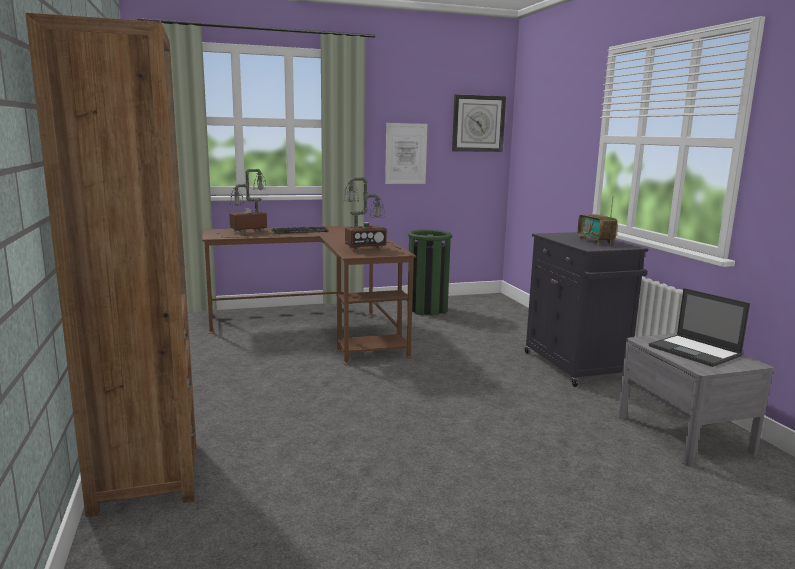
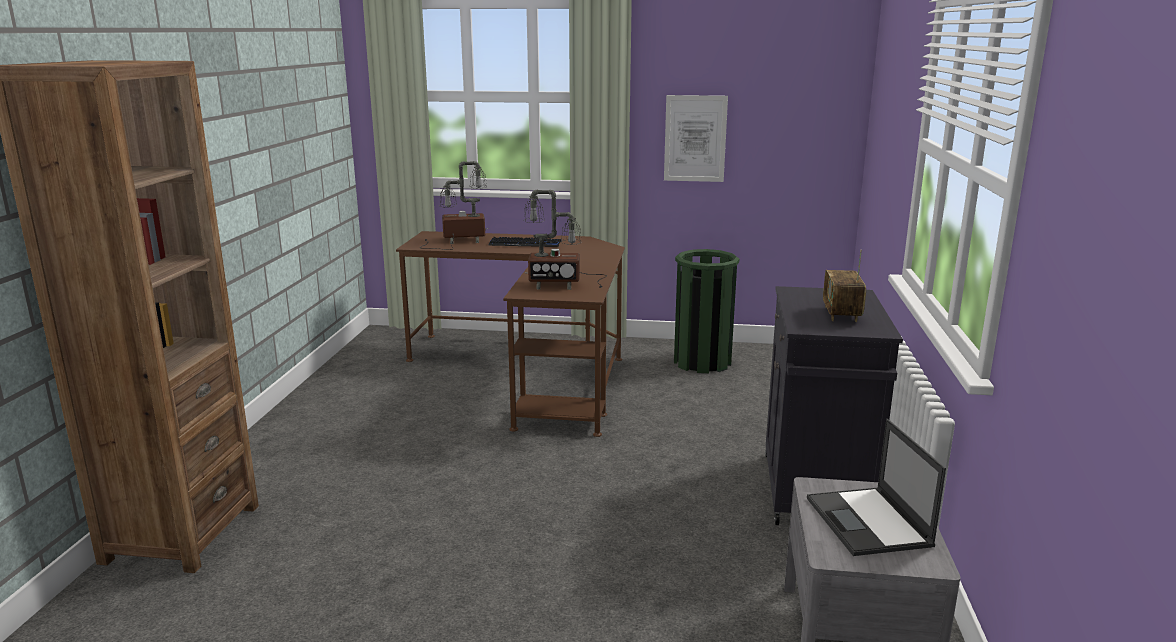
camera: 25 degrees right, 5 degrees up
(478, 123) = (811, 94): wall clock -> none

